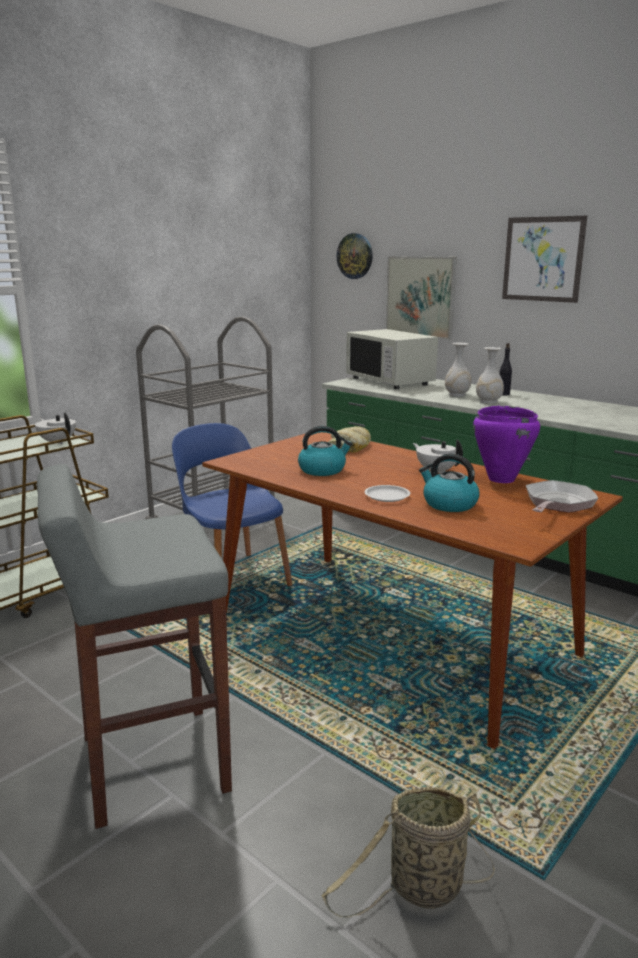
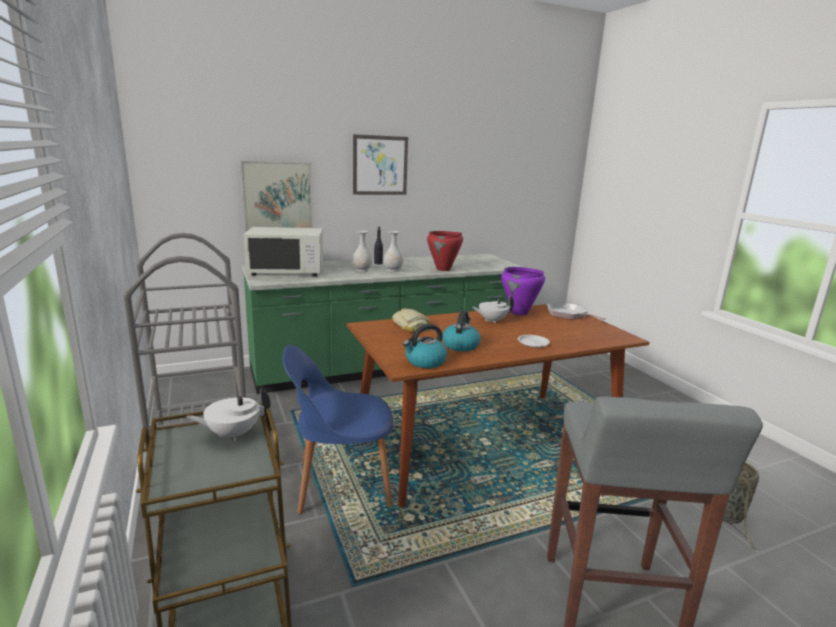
camera: 65 degrees left, 0 degrees up
(355, 256) = (195, 160): wall clock -> none
(449, 504) = (557, 334): kettle -> kettle (425, 362)
(552, 414) = (443, 269): none -> red cooking pot

